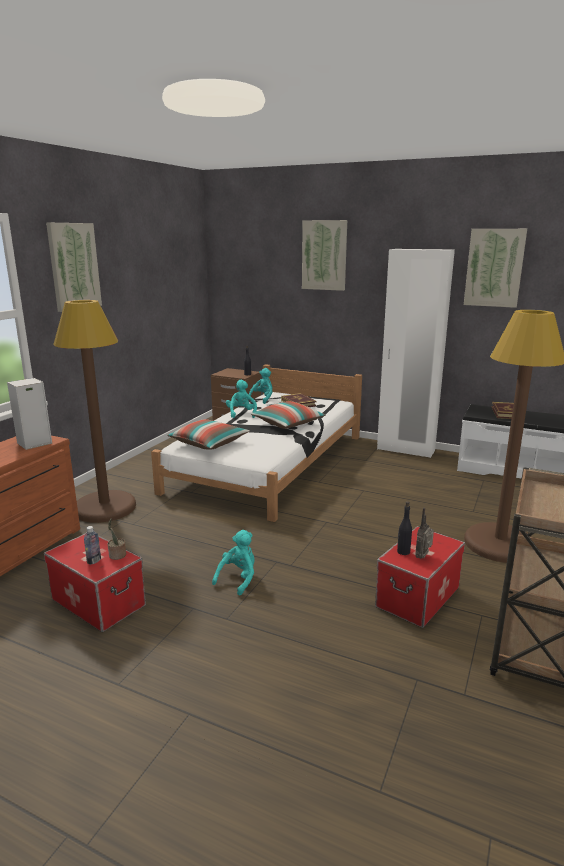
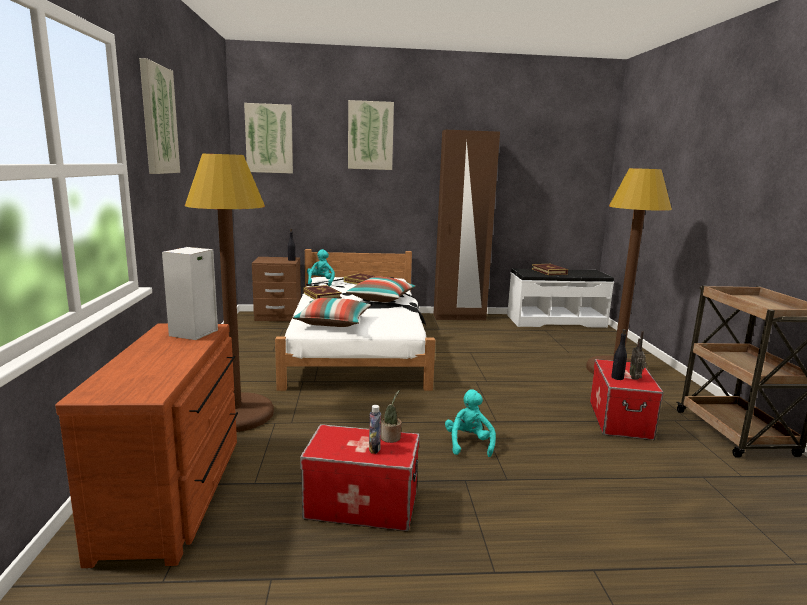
camera: 30 degrees left, 5 degrees down
(241, 414) = (322, 295): turquoise plush toy -> book
(405, 450) = (459, 317): white wardrobe -> brown wardrobe
(494, 268) = (525, 149): picture -> picture (269, 138)

